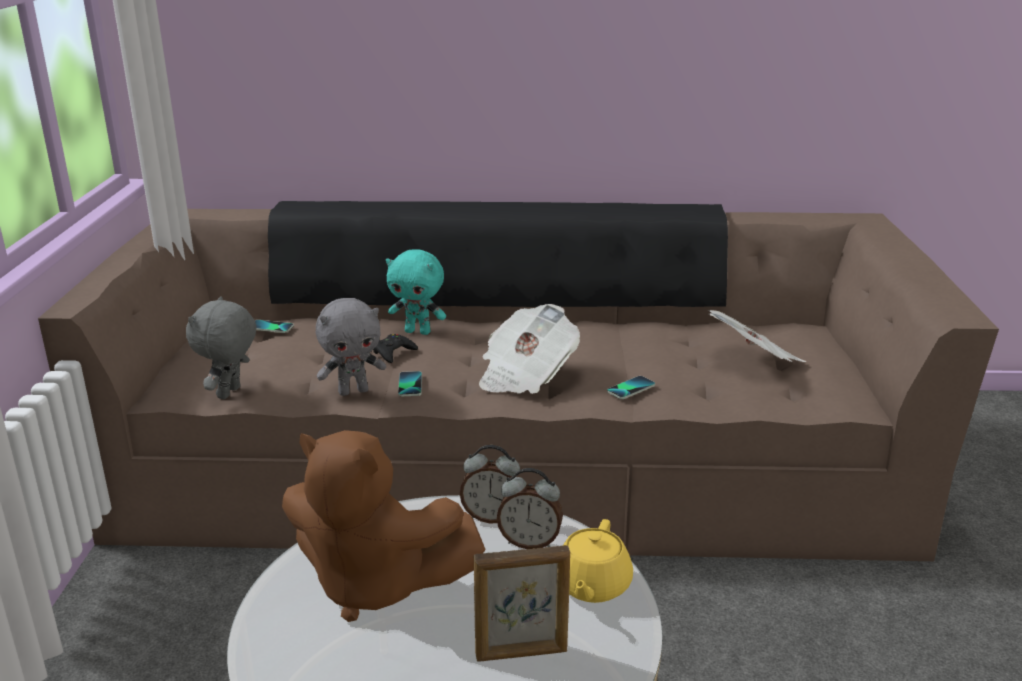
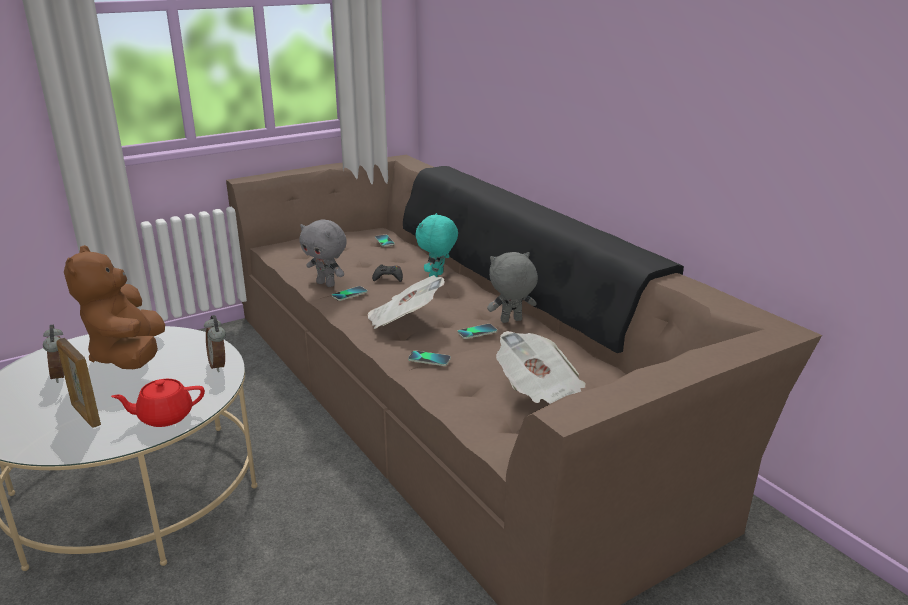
camera: 55 degrees right, 0 degrees up
(230, 393) = (292, 259): grey plush toy -> grey plush toy (511, 321)
(418, 331) = (437, 276): turquoise plush toy -> turquoise plush toy turned 45 degrees clockwise
(530, 542) = (199, 384): alarm clock -> alarm clock (61, 376)
(592, 586) = (164, 417): yellow teapot -> red teapot
(598, 350) = (477, 332): none -> phone

